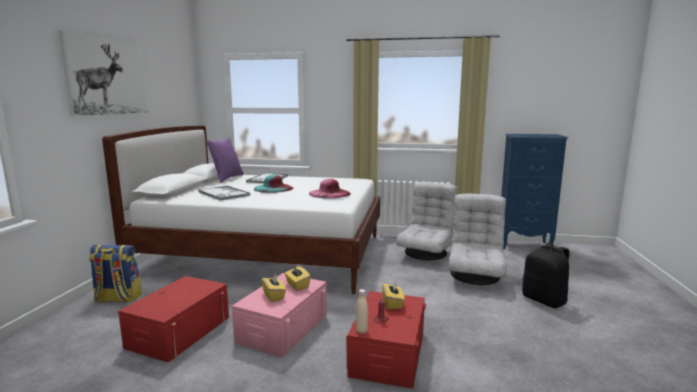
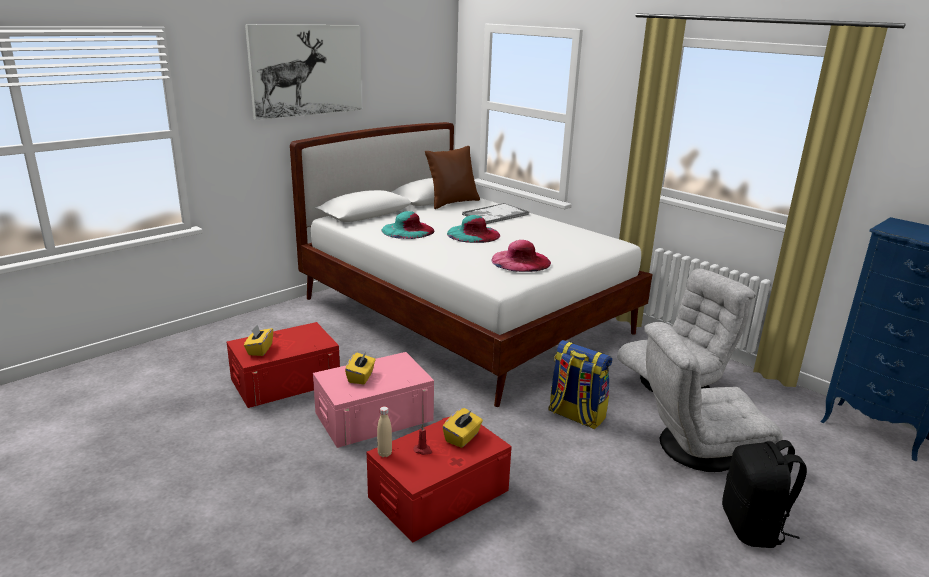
camera: 35 degrees right, 10 degrees up
(117, 299) = (275, 324): backpack -> backpack (575, 416)
(224, 194) = (408, 230): tray -> turquoise hat
(227, 178) = (452, 203): purple pillow -> brown pillow
(297, 285) = (398, 373): yellow tissue box -> yellow tissue box (259, 350)
(476, 276) = (699, 447): grey armchair -> grey armchair turned 150 degrees counterclockwise

